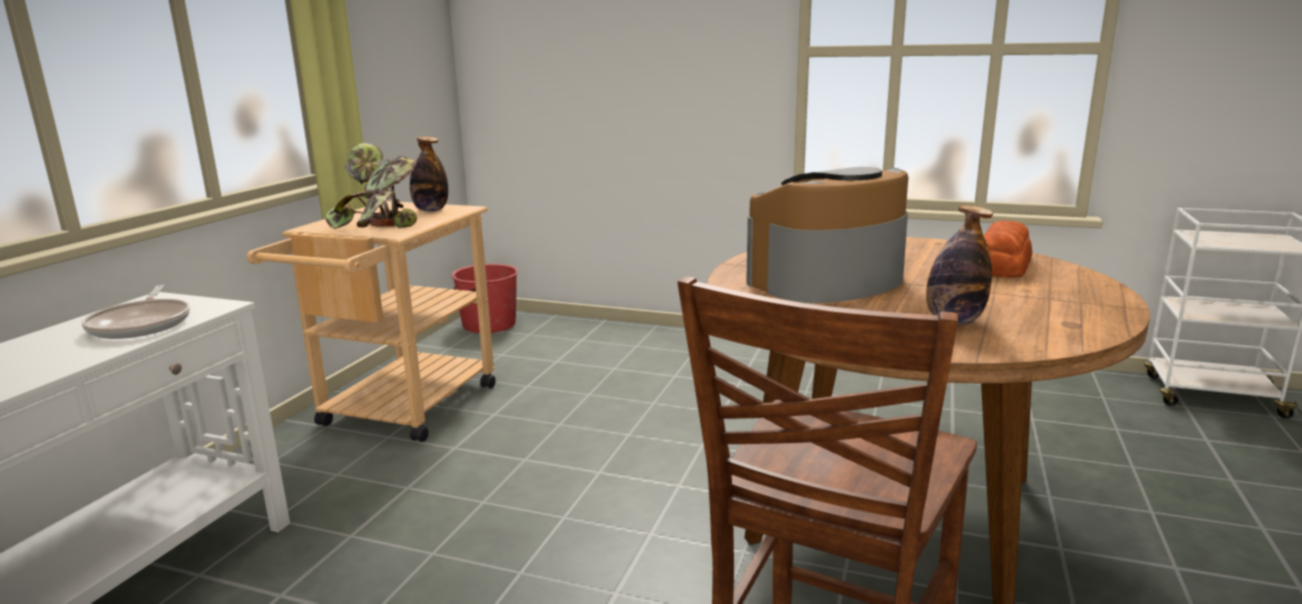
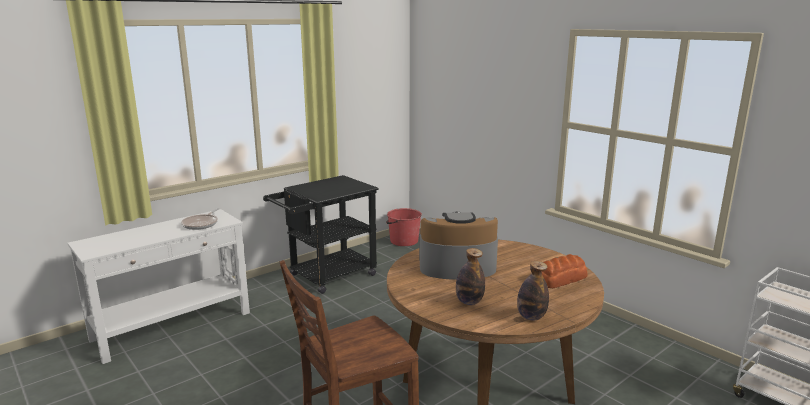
camera: 30 degrees right, 0 degrees up
(378, 228) = (317, 193): potted plant -> none
(401, 411) = (326, 277): beige cart -> black cart
(431, 210) = (352, 185): bottle -> bottle (531, 317)

